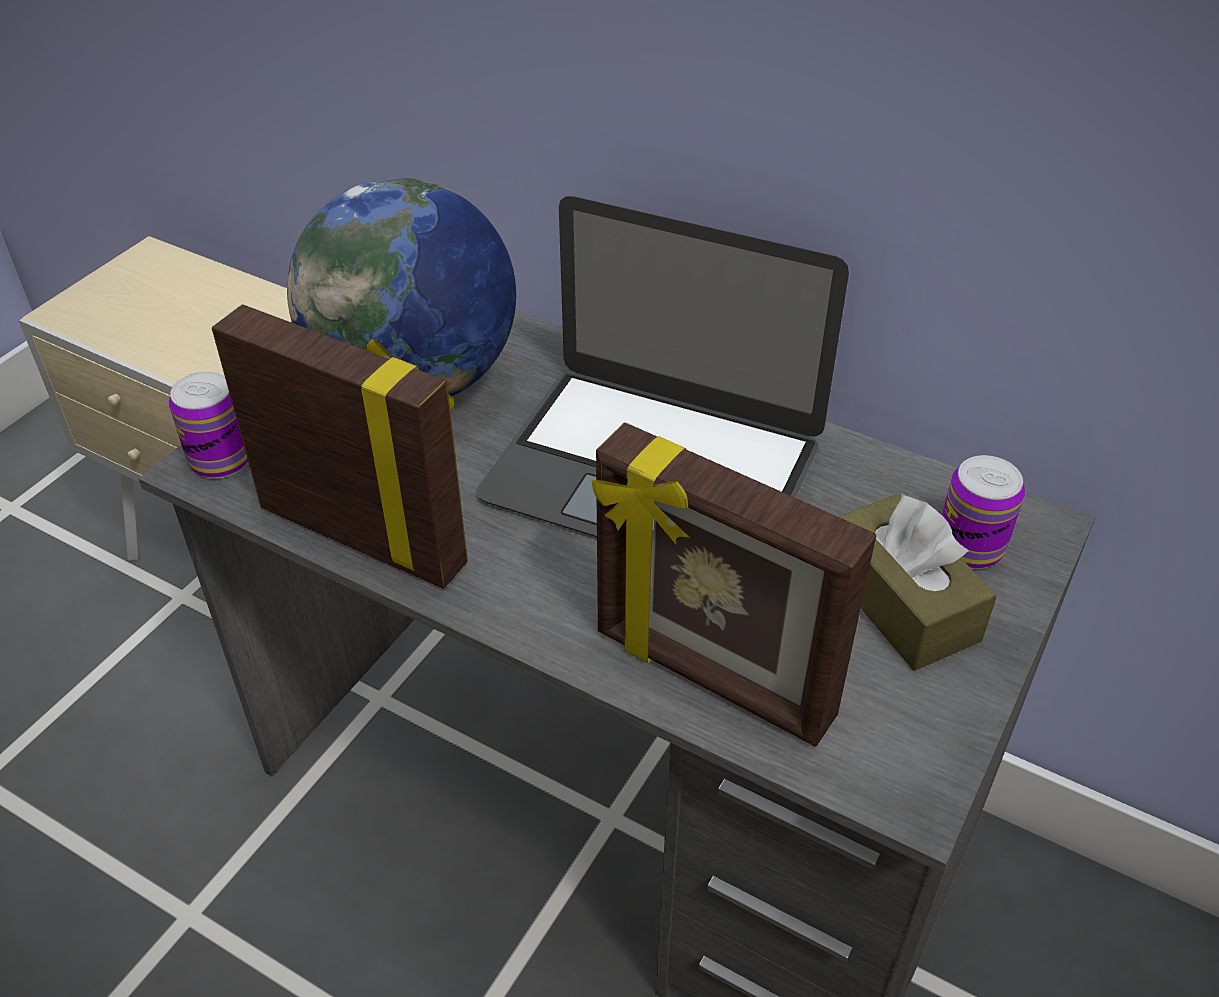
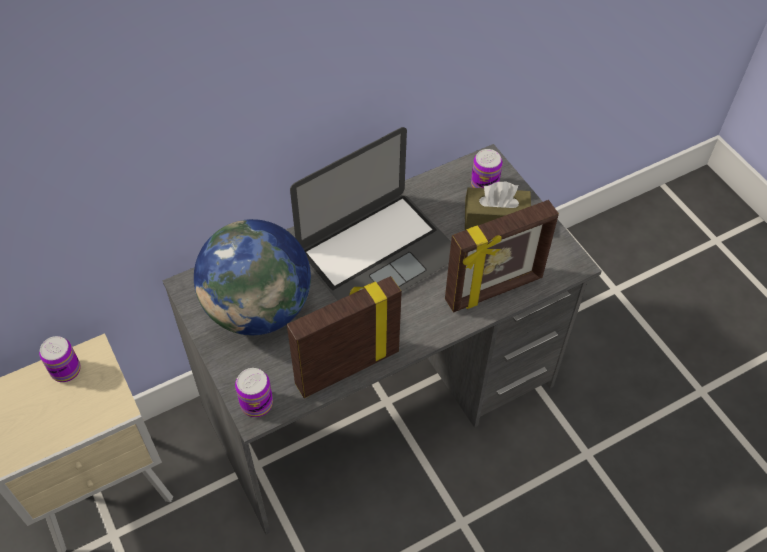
camera: 60 degrees left, 10 degrees up
(233, 296) = (66, 370): none -> can

